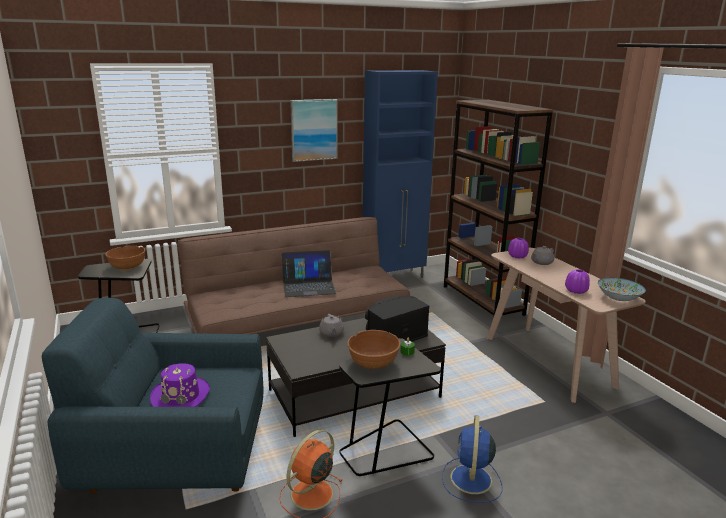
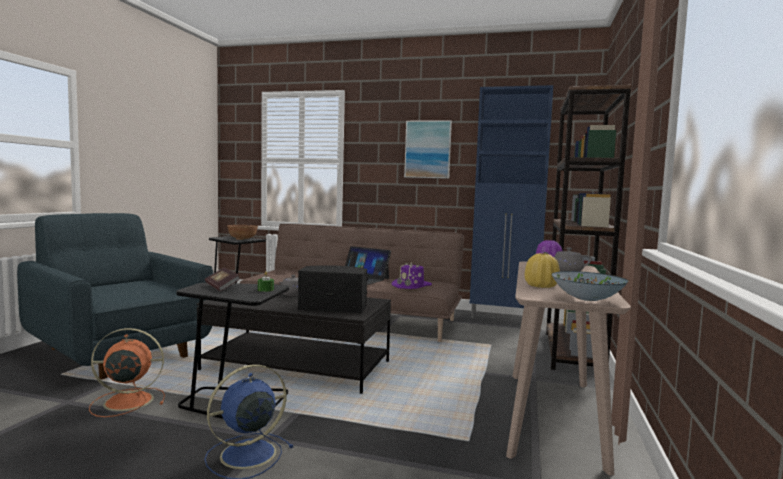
camera: 40 degrees right, 15 degrees down
(181, 395) = (116, 288): purple hat -> purple hat (411, 285)
(373, 363) = (222, 287): brown bowl -> book
(576, 291) = (541, 286): purple vase -> yellow vase

